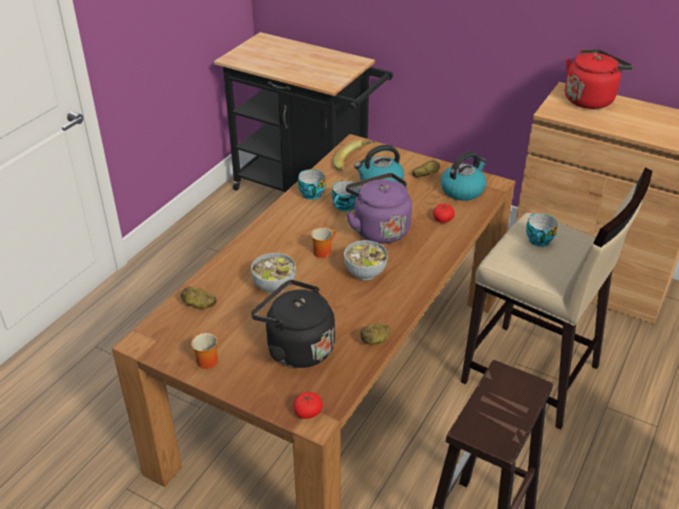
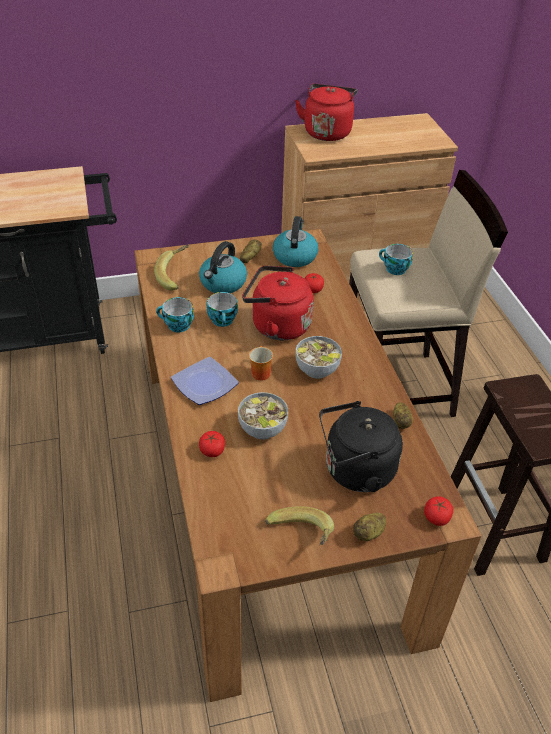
camera: 45 degrees left, 5 degrees up
(199, 305) = (223, 492): potato -> potato (369, 533)
(205, 360) = (300, 538): mug -> banana
(226, 278) = (212, 450): none -> tomato
(276, 238) = (203, 384): none -> plate
(379, 229) = (277, 325): purple kettle -> red kettle

